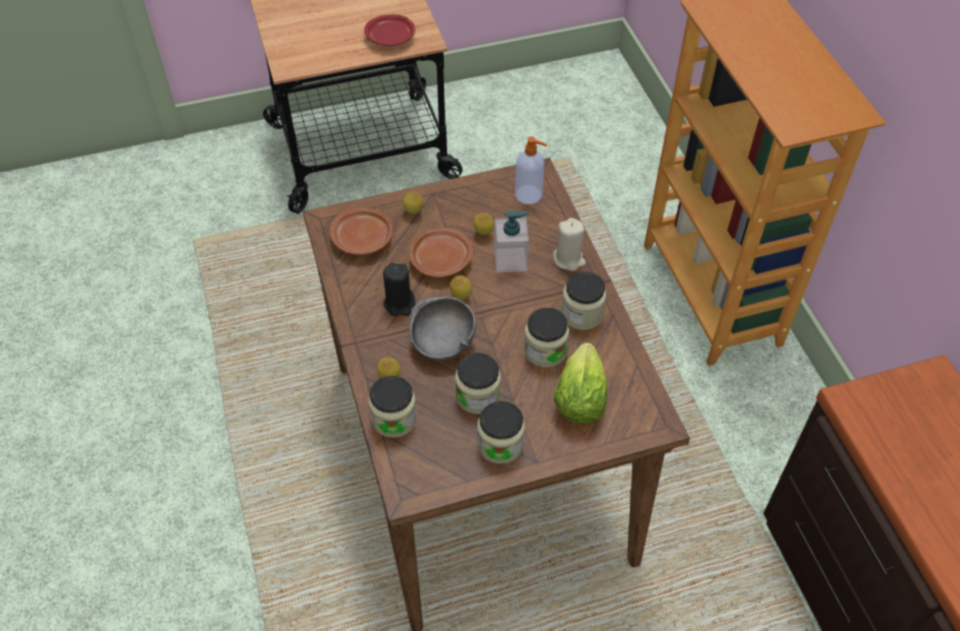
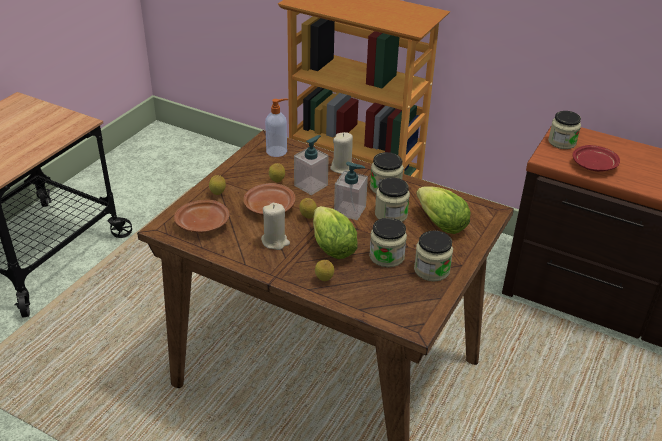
camera: 45 degrees left, 15 degrees down
(391, 38) = (54, 131): red plate -> red plate (594, 165)
(394, 419) = (356, 297): jar -> jar (562, 142)
(399, 304) = (275, 241): black candle -> beige candle
(443, 344) = (331, 245): grey bowl -> lettuce
(510, 317) = (350, 210): none -> soap dispenser

